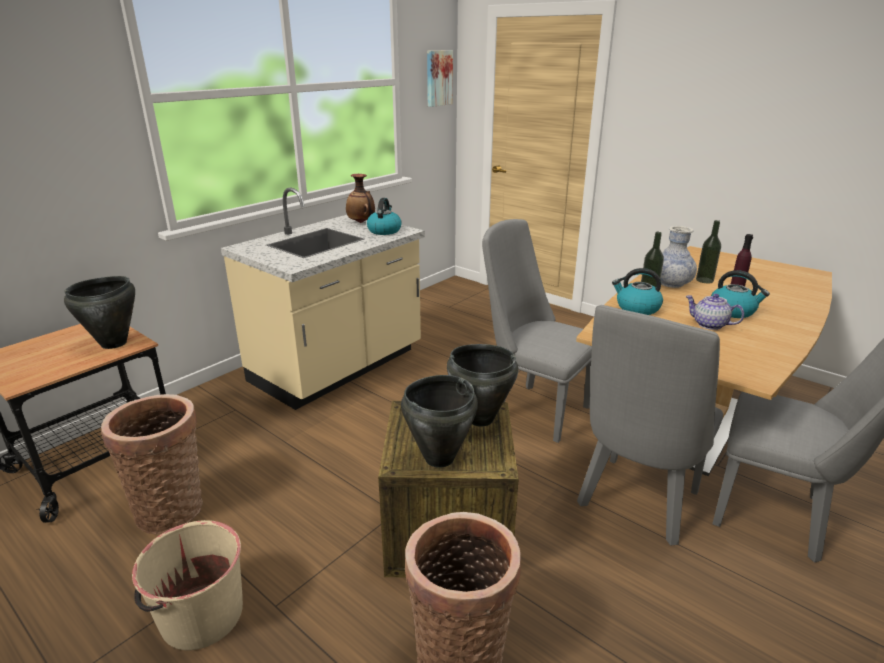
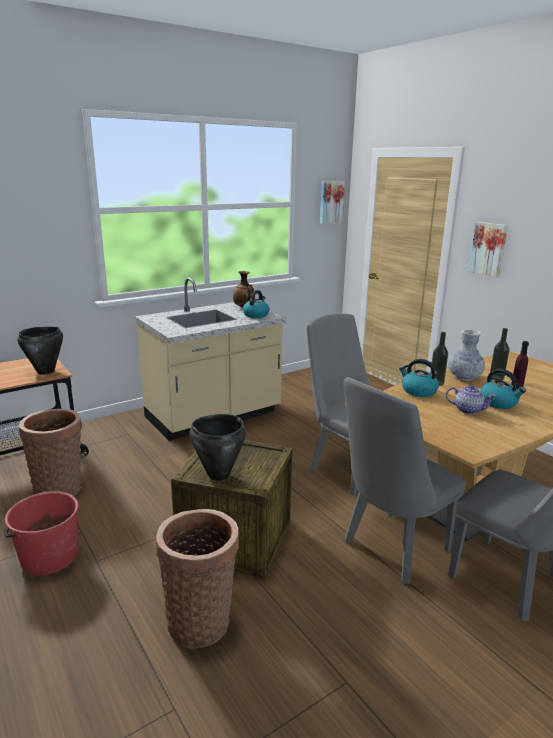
camera: 15 degrees right, 5 degrees down
(201, 616) = (49, 557): beige bucket -> red bucket
(479, 418) = (264, 455): black cooking pot -> none
(653, 126) = (489, 249): none -> picture
(709, 325) = (468, 410): teapot -> teapot turned 150 degrees clockwise

